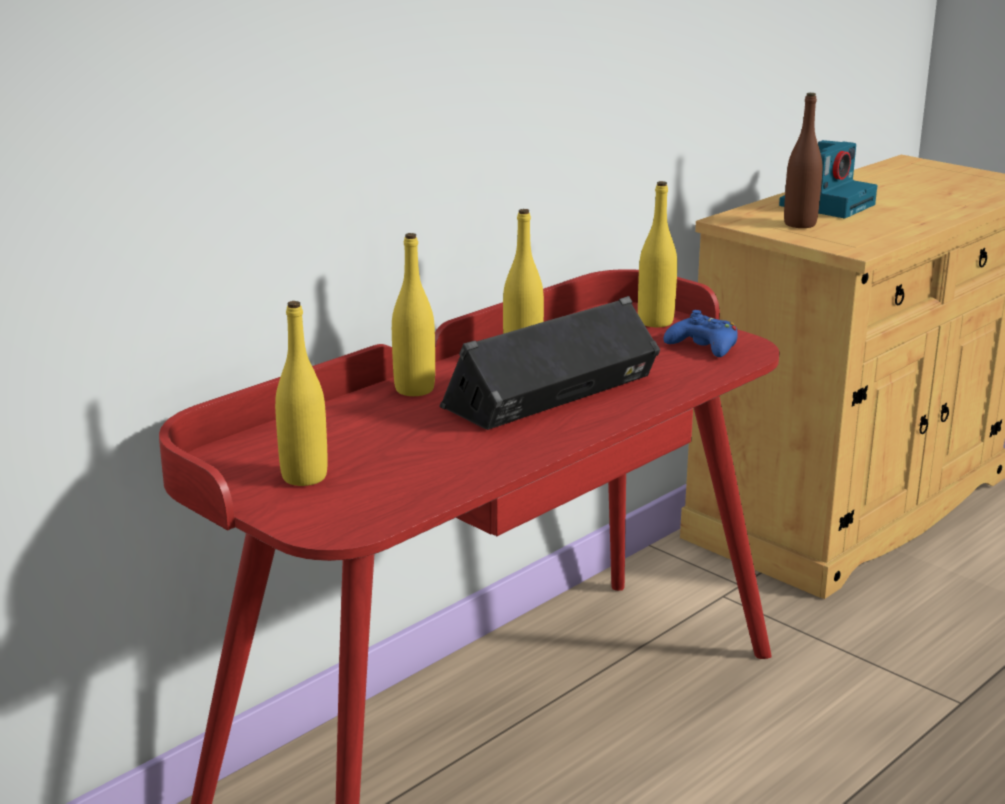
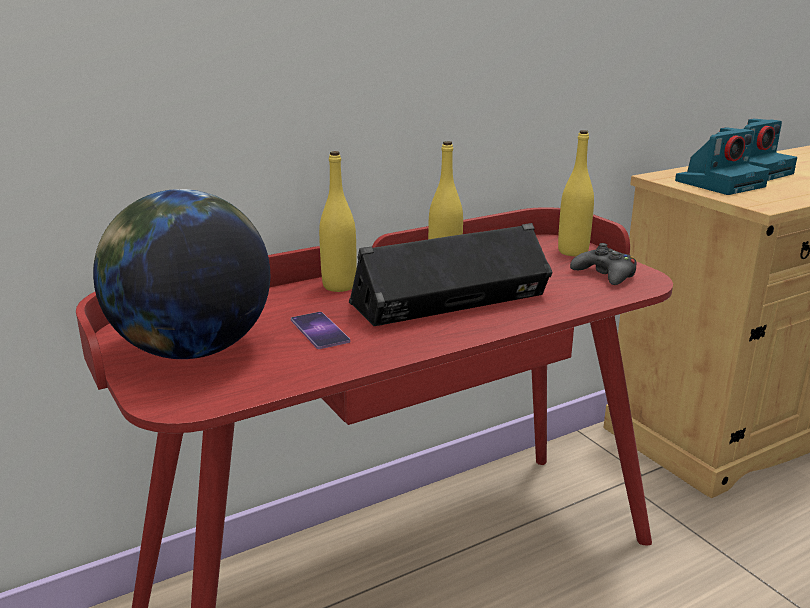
camera: 15 degrees right, 0 degrees up
(304, 477) = (192, 350): yellow bottle -> globe
(430, 441) = (319, 330): none -> phone
(703, 346) = (605, 275): blue game controller -> black game controller
(800, 224) = (720, 183): brown bottle -> camera

